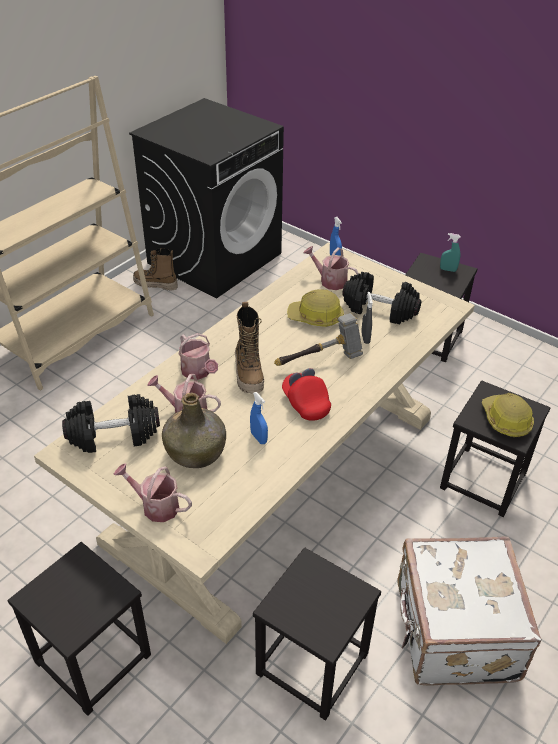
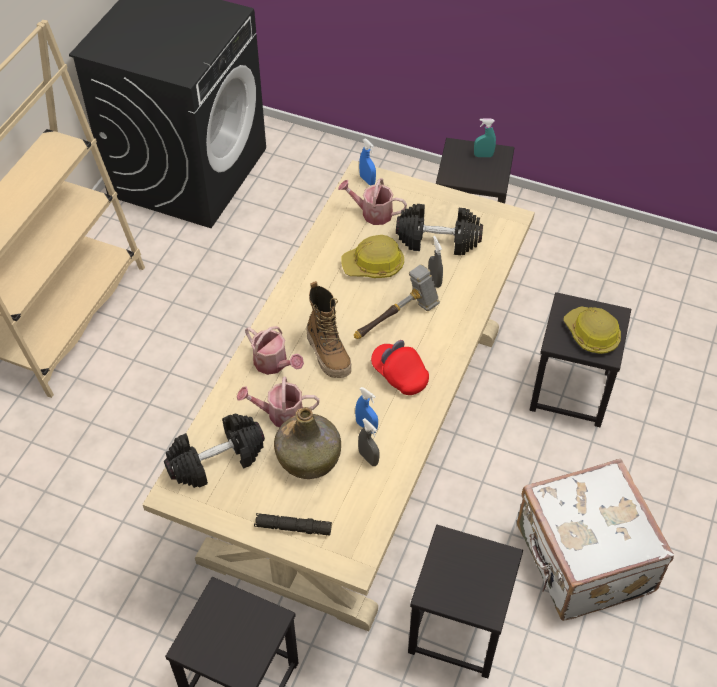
camera: 15 degrees left, 10 degrees up
(155, 285) = (130, 225): boot -> none
(156, 505) = (293, 527): watering can -> black flashlight
(250, 464) = (368, 458): none -> grey spray bottle

